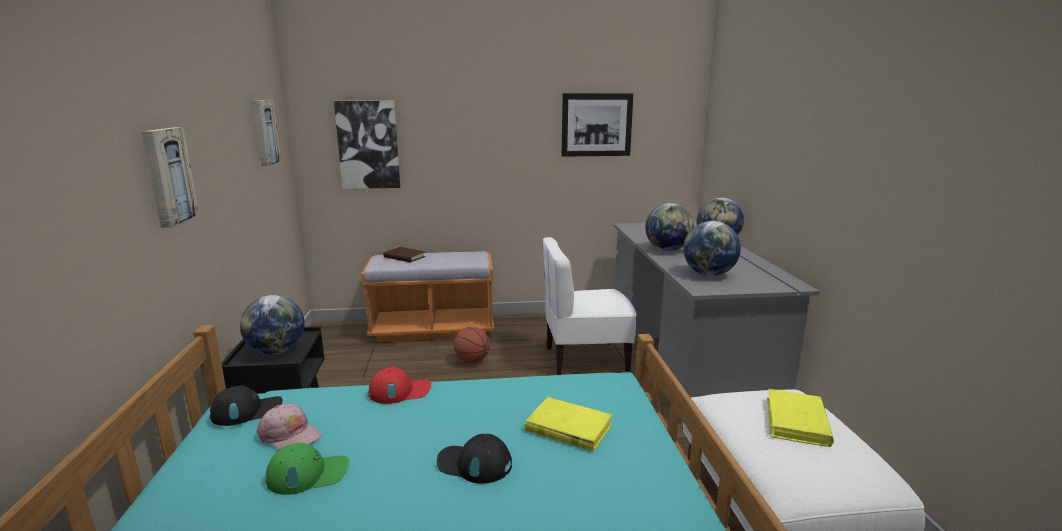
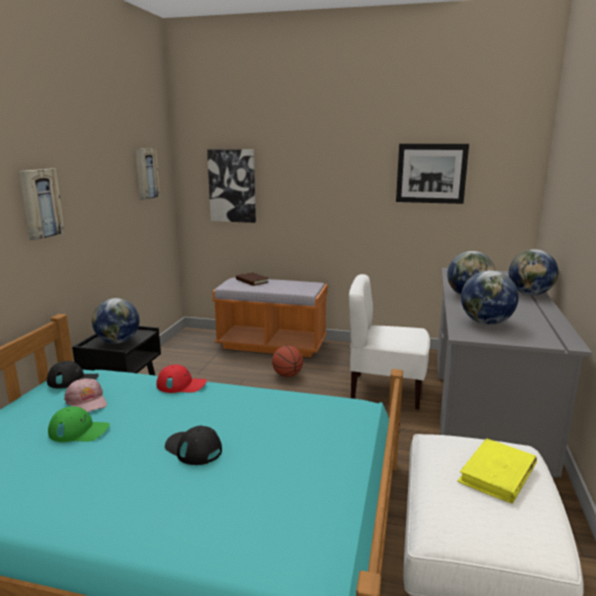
camera: 20 degrees right, 0 degrees up
(568, 427) = (286, 437): yellow book -> none

